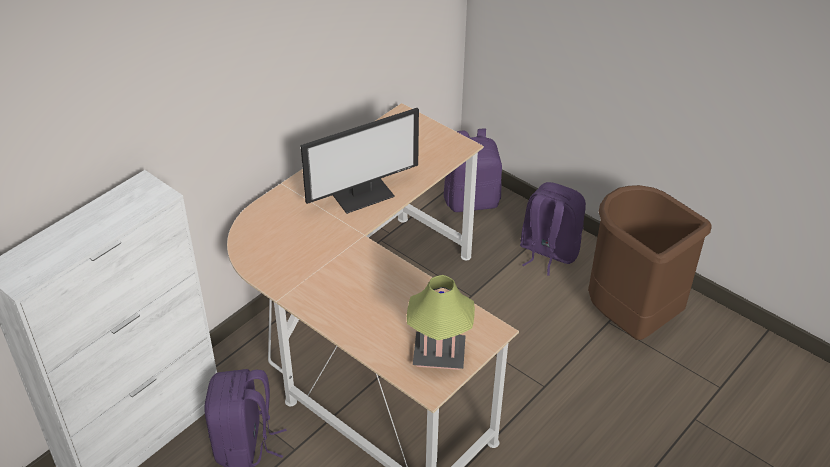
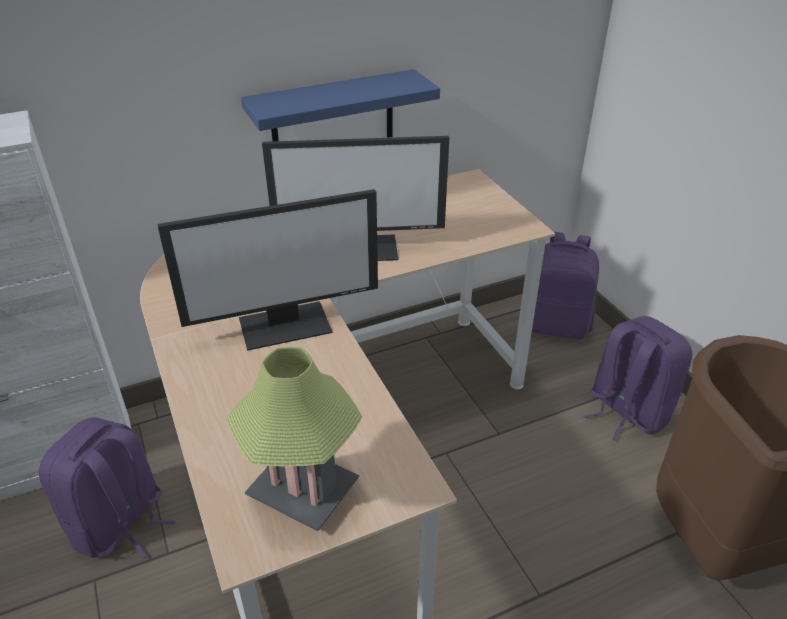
camera: 25 degrees right, 5 degrees down
(310, 101) = (333, 115): none -> blue shelf
(355, 264) = (285, 324): none -> monitor

